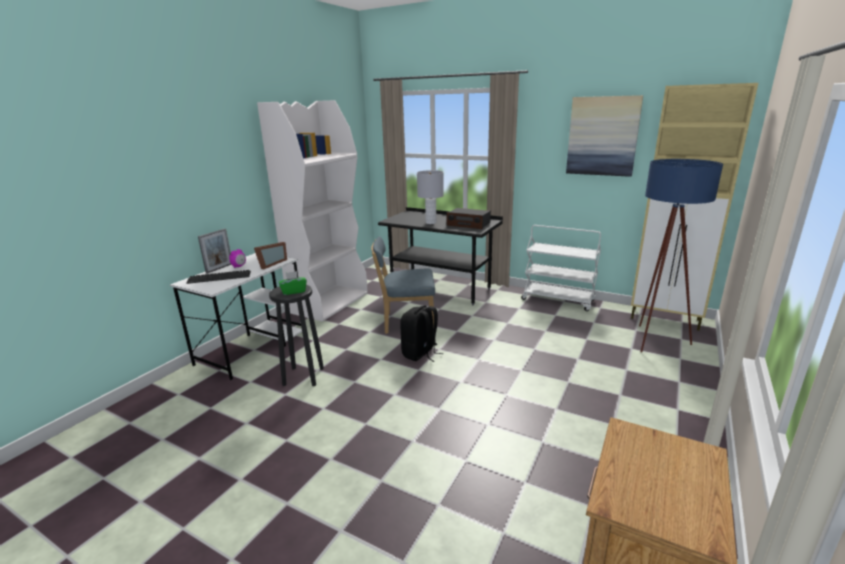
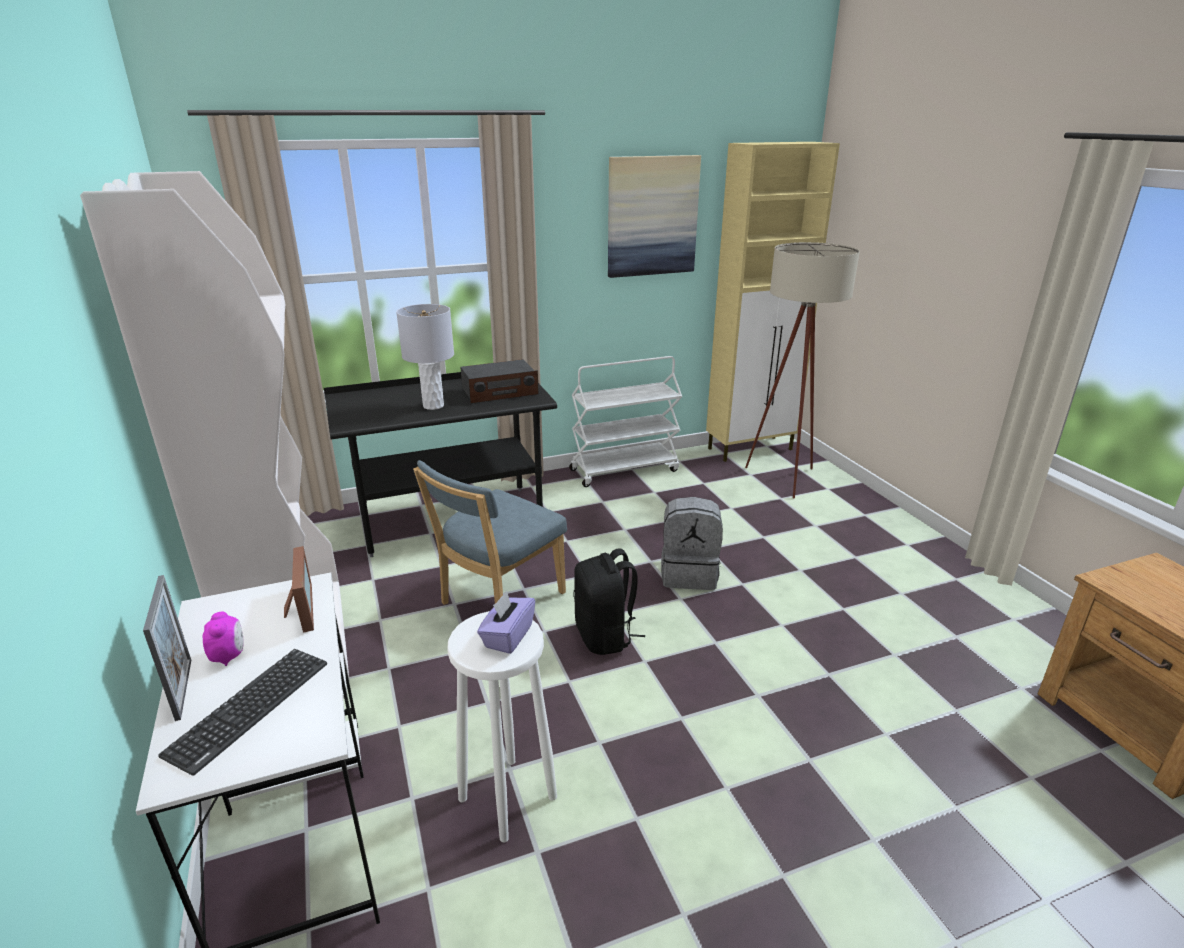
camera: 50 degrees left, 5 degrees up
(293, 291) = (507, 636): green tissue box -> purple tissue box
(303, 377) = (508, 798): black stool -> white stool
(502, 353) = (689, 574): none -> grey backpack
(653, 343) = (784, 482): blue floor lamp -> beige floor lamp

